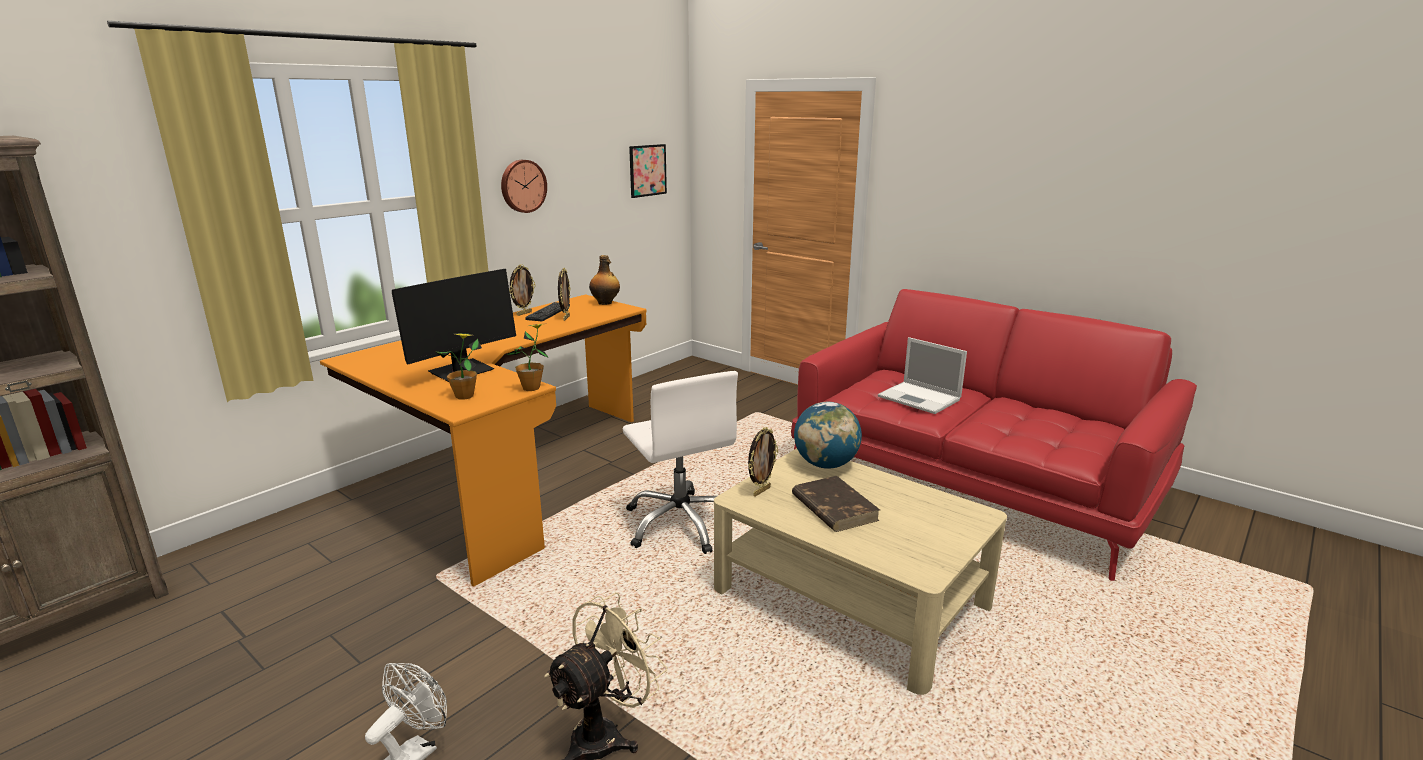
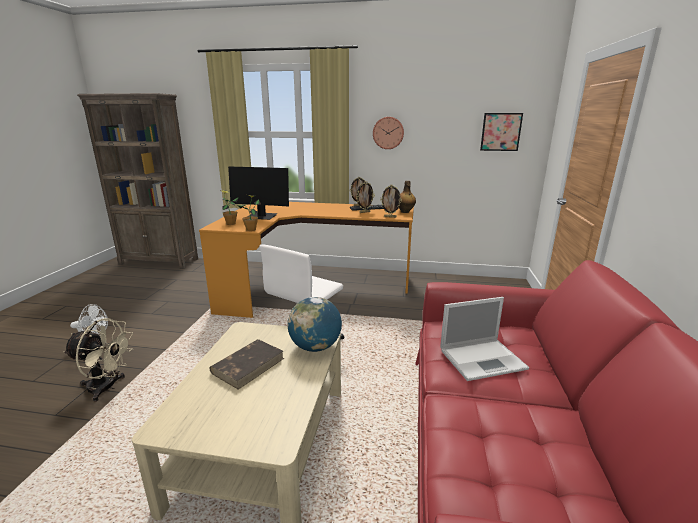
camera: 60 degrees right, 0 degrees up
(761, 491) = (256, 333): picture frame -> picture frame (390, 217)
(920, 398) = (483, 359): laptop -> laptop turned 120 degrees counterclockwise

